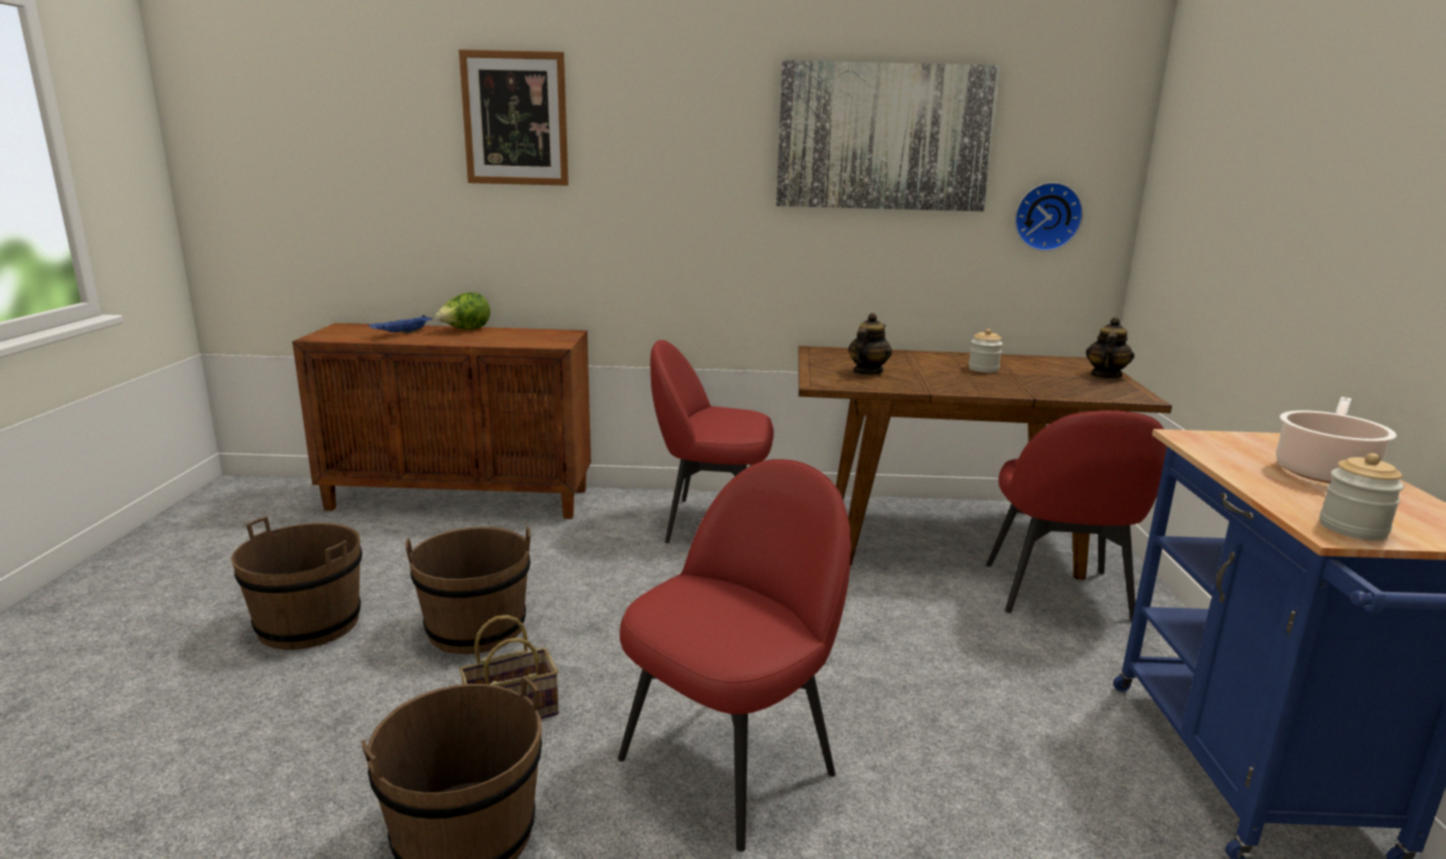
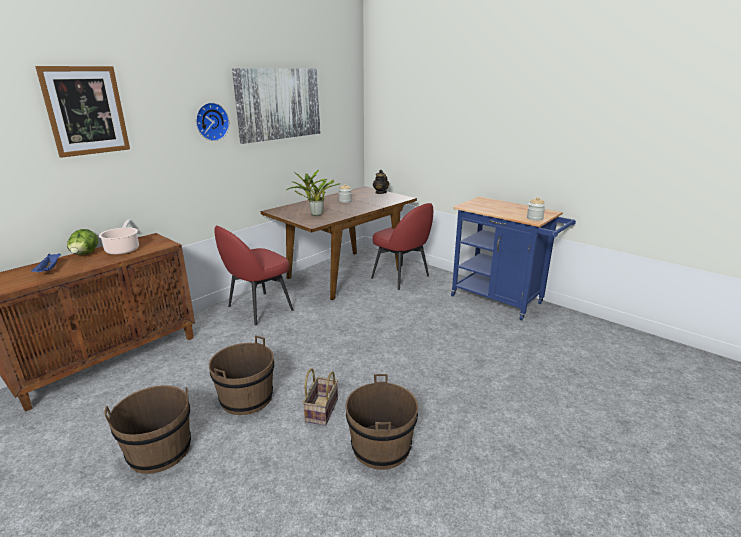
camera: 50 degrees left, 5 degrees up
(731, 763) = (408, 373): red chair -> none
(867, 372) = (315, 214): teapot -> potted plant
(1046, 216) = (338, 132): wall clock -> wall clock (211, 121)
(1324, 471) = (502, 206): cooking pot -> cooking pot (123, 249)

